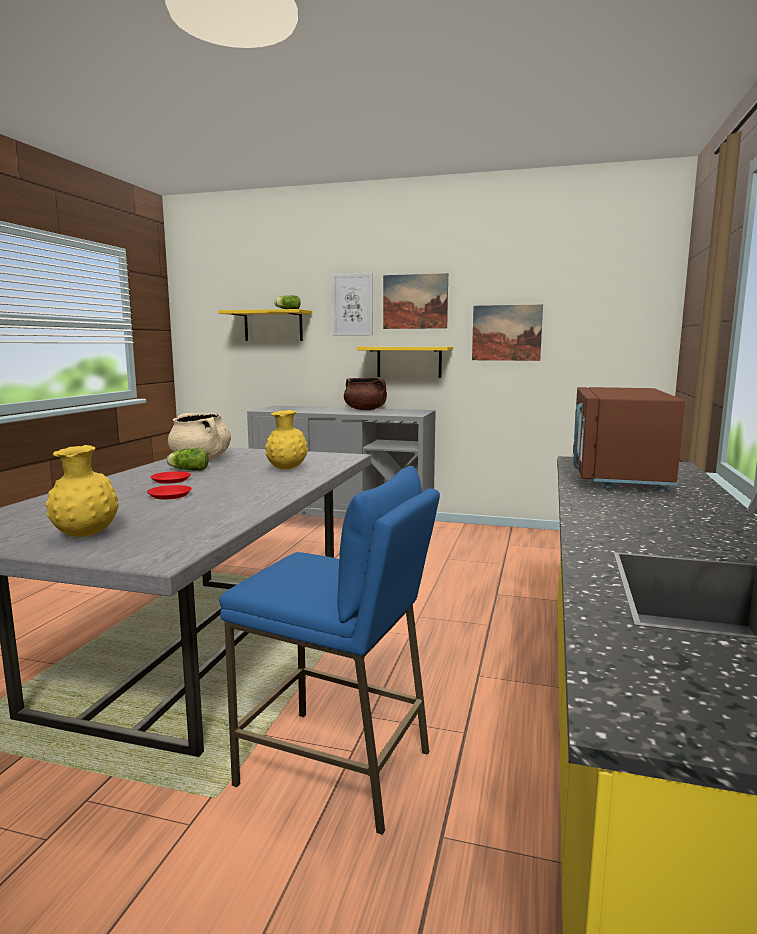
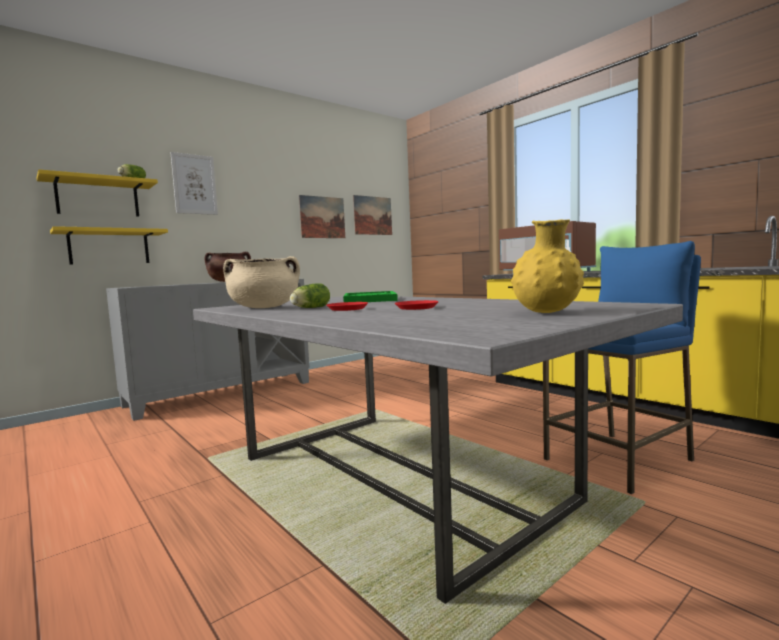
camera: 55 degrees left, 5 degrees down
(286, 469) = (370, 299): yellow vase -> green tray
(409, 362) = (252, 239): yellow shelf -> yellow shelf (109, 247)
(415, 301) = (253, 187): picture -> picture (372, 215)

